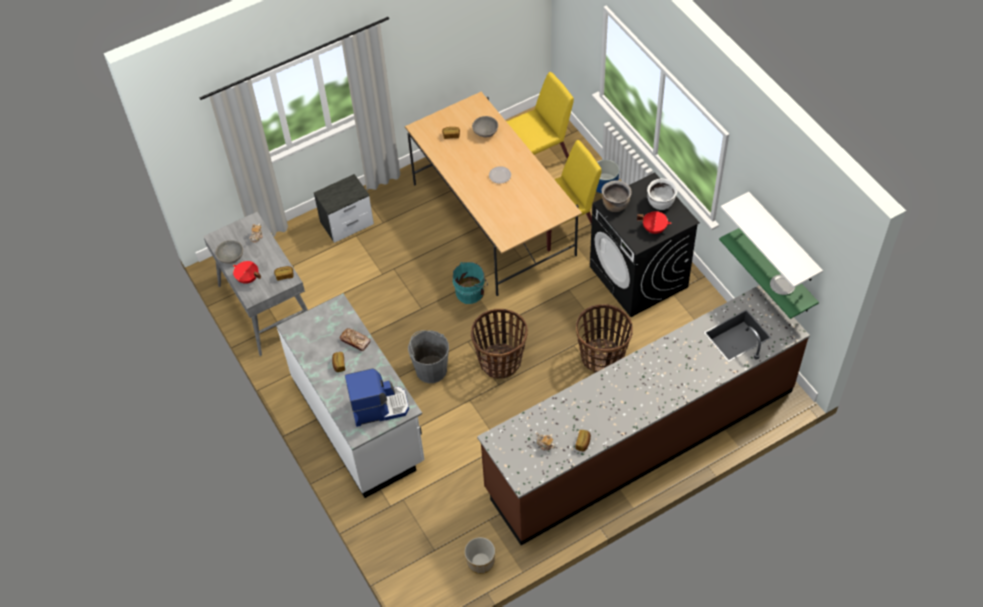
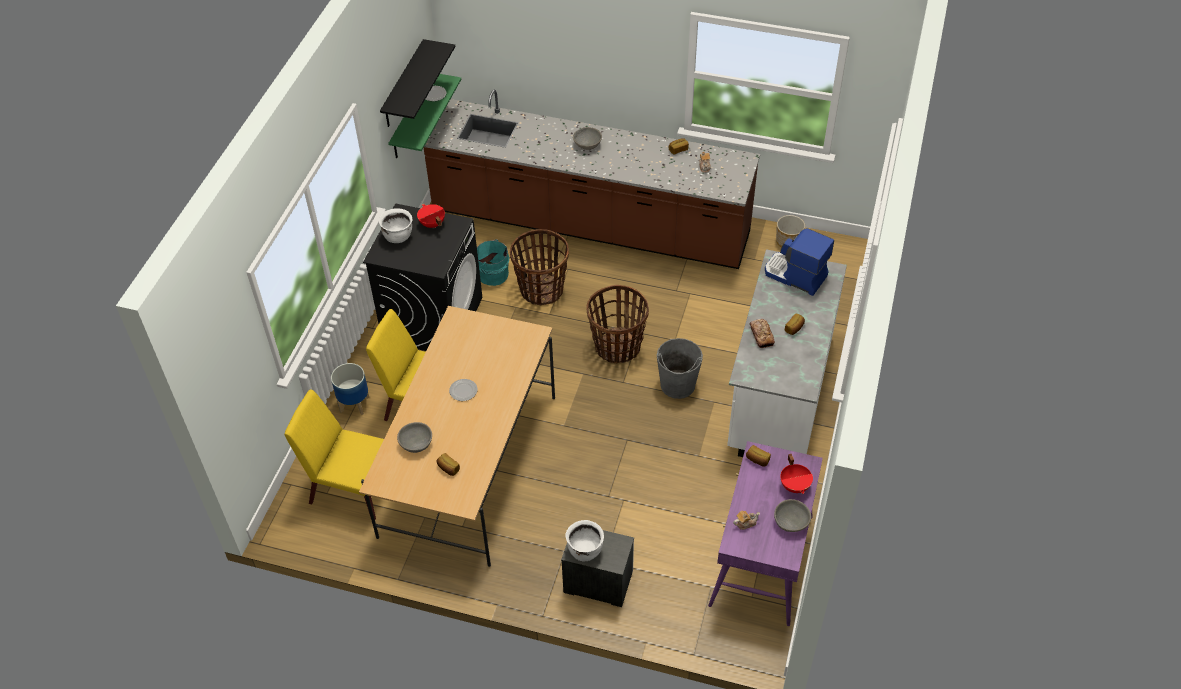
camera: 135 degrees left, 5 degrees down
(266, 307) = (762, 561): grey desk -> purple desk
(346, 187) = (585, 550): none -> white cooking pot
(471, 291) = (570, 418): turquoise bucket -> turquoise bucket (492, 274)
(615, 205) = (430, 262): brown cooking pot -> none
(652, 386) = (587, 144): none -> grey bowl
(783, 239) = (403, 85): white shelf -> black shelf

